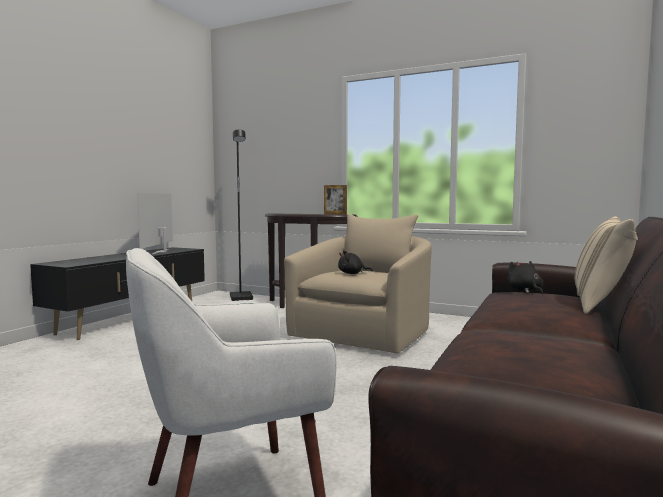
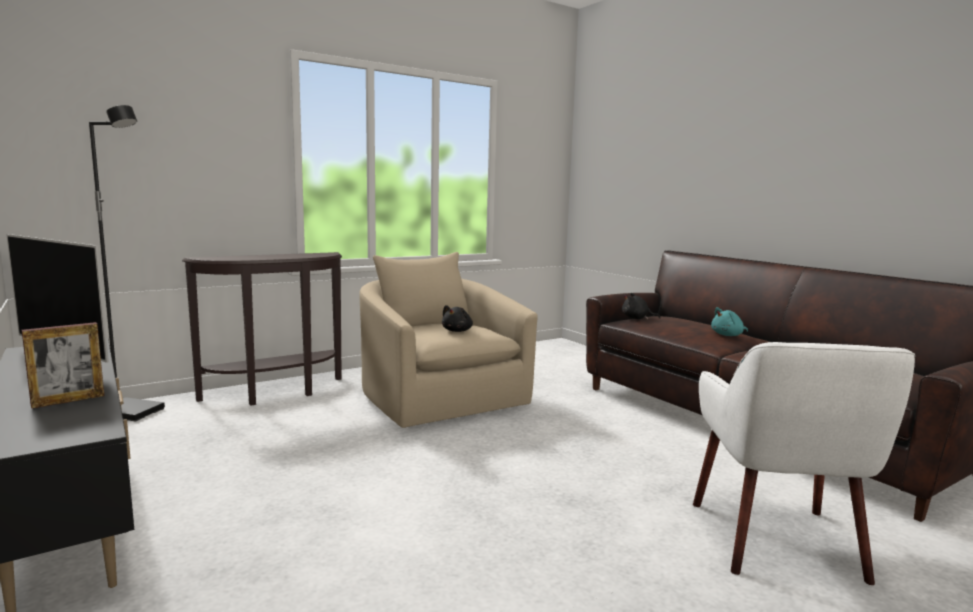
camera: 60 degrees left, 5 degrees up
(335, 214) = (316, 253): picture frame -> picture frame (68, 401)
(545, 318) = (728, 335): none -> turquoise plush toy
(601, 305) = (699, 319): beige pillow -> none

